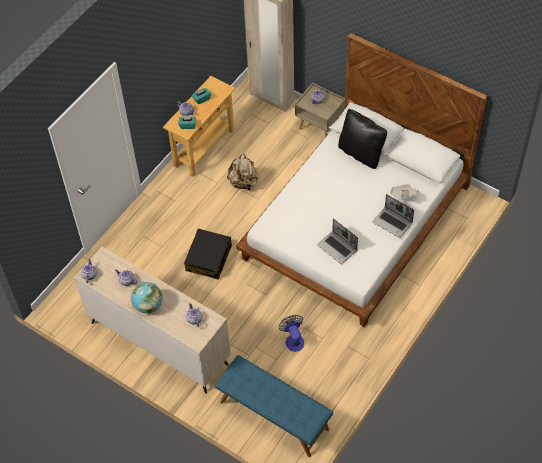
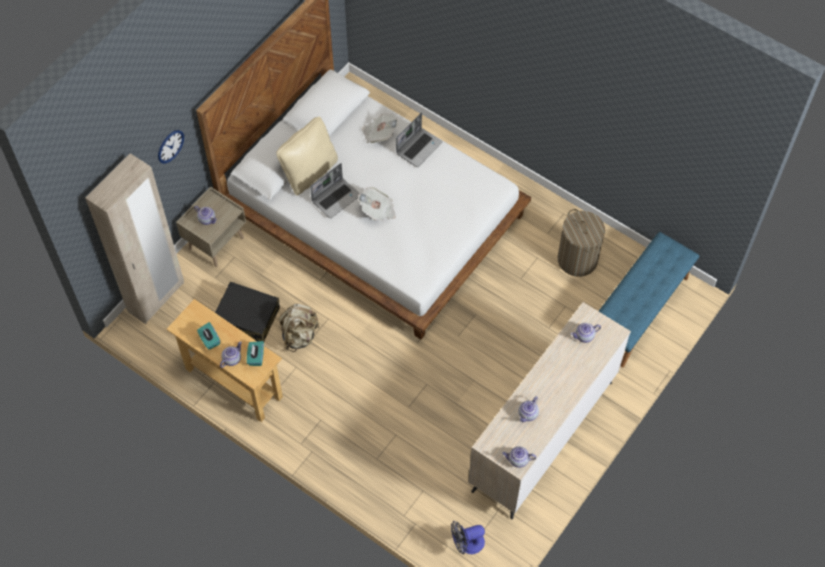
camera: 90 degrees left, 5 degrees up
(148, 305) = (565, 388): globe -> none
(209, 258) = (418, 378): black suitcase -> black suitcase (247, 318)
(293, 339) = (538, 287): fan -> fan (467, 544)
(323, 368) = (577, 259): none -> laundry basket
(327, 31) = (170, 146): none -> wall clock
(328, 198) = (378, 210): none -> newspaper
(337, 248) = (452, 205): laptop -> laptop (336, 198)
(361, 153) = (309, 172): black pillow -> beige pillow

